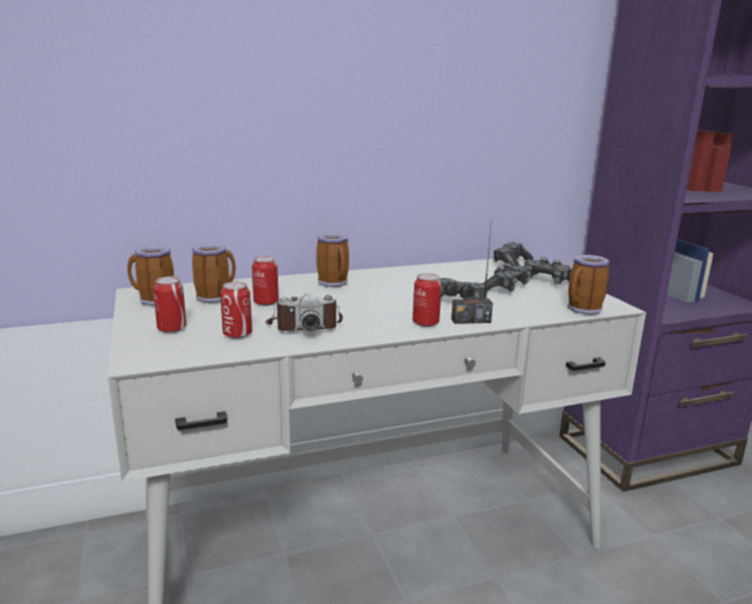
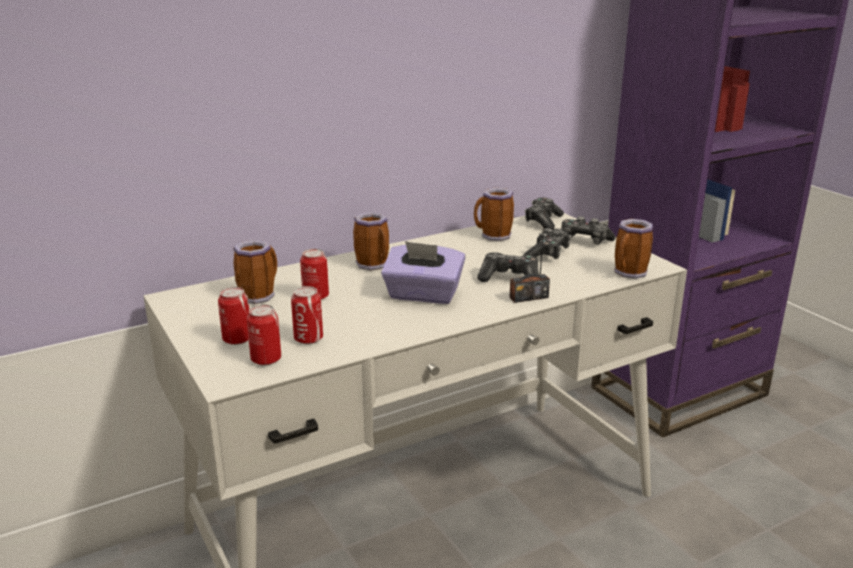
camera: 10 degrees left, 5 degrees up
(153, 301) = (196, 307): mug -> mug (493, 237)
(304, 325) = (369, 321): camera -> none
(367, 310) = (423, 295): none -> purple tissue box
(425, 323) = (486, 305): can -> can (266, 359)

